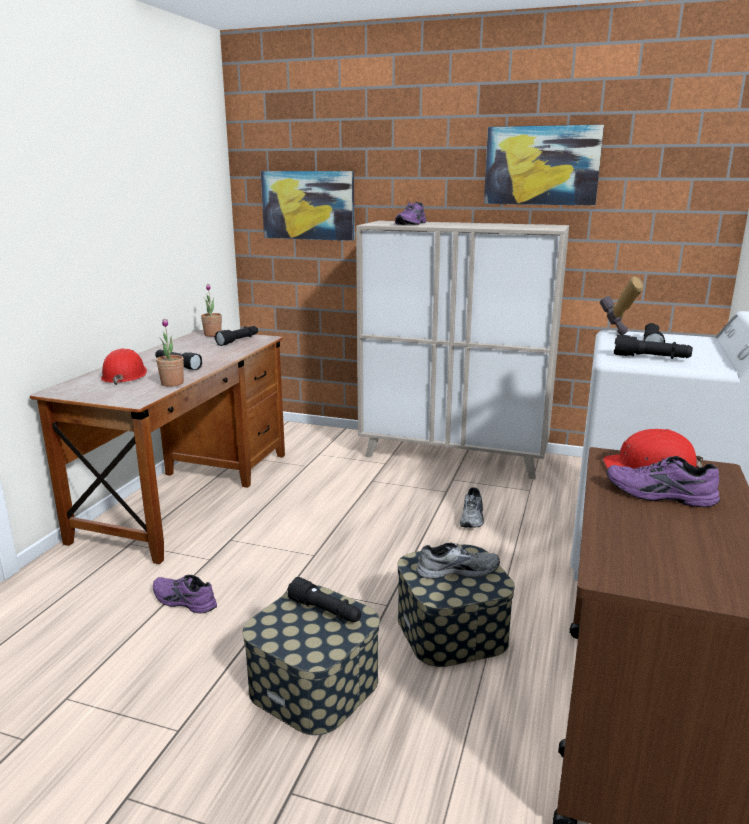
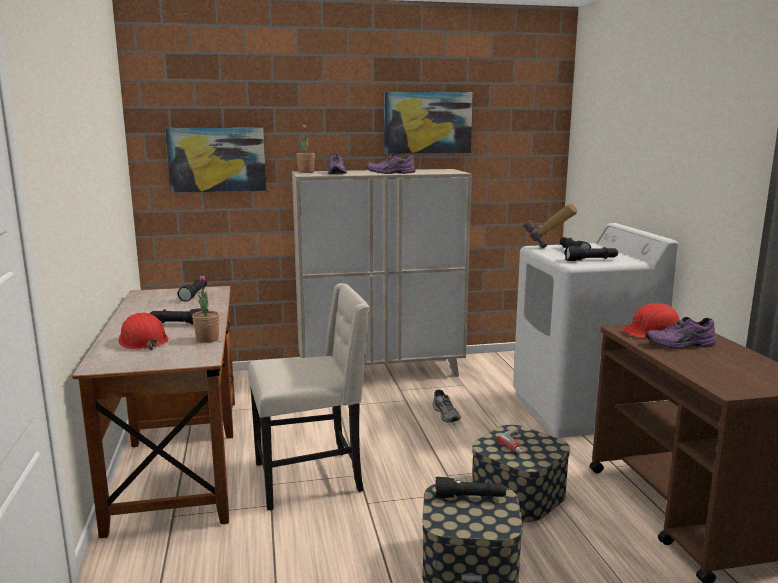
camera: 30 degrees left, 5 degrees down
(183, 601) = (289, 545): purple shoe -> purple shoe (390, 173)
(212, 335) = (156, 293): potted plant -> potted plant (306, 172)
(269, 544) = (310, 478): none -> beige chair
(457, 569) = (519, 443): grey shoe -> power drill

